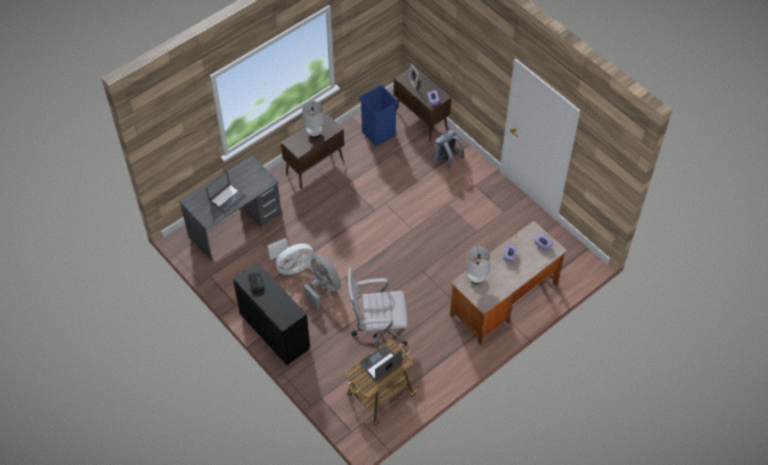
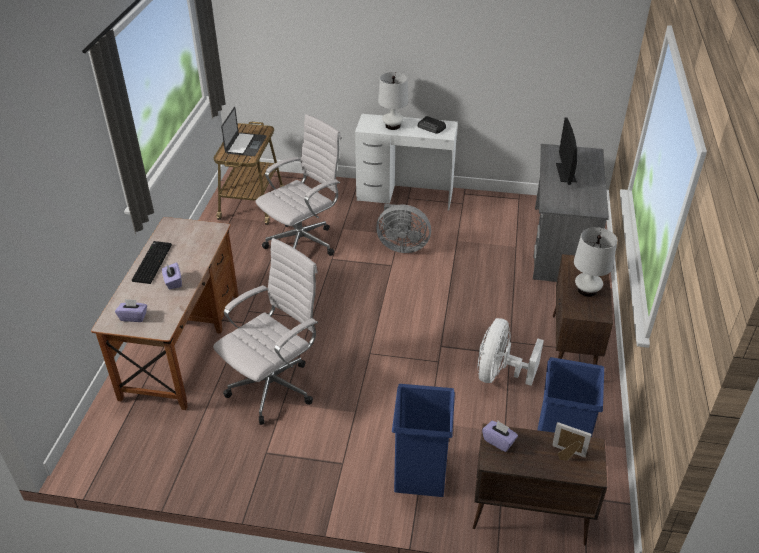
camera: 140 degrees right, 15 degrees down
(226, 197) = (566, 172): laptop -> monitor
(274, 331) = (405, 195): black desk -> white desk
(292, 267) = (455, 245): white fan -> white fan (499, 374)
(446, 160) = (420, 473): grey backpack -> blue trash can
(474, 242) = (275, 386): none -> white office chair
(476, 279) = (200, 240): white table lamp -> white table lamp (392, 126)
(512, 279) = (151, 262): none -> keyboard

